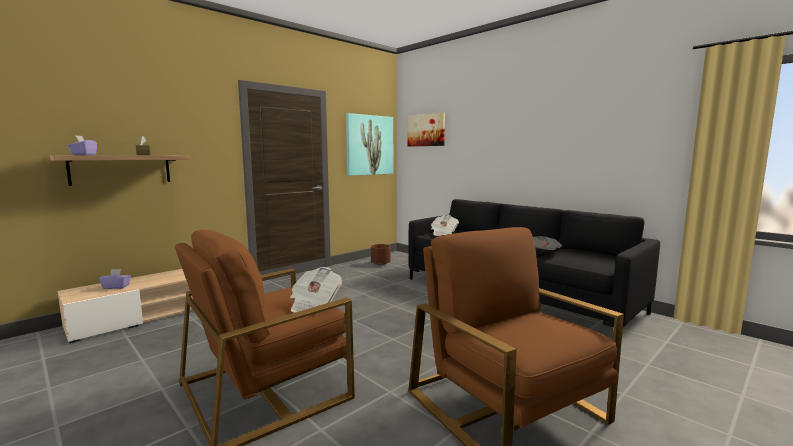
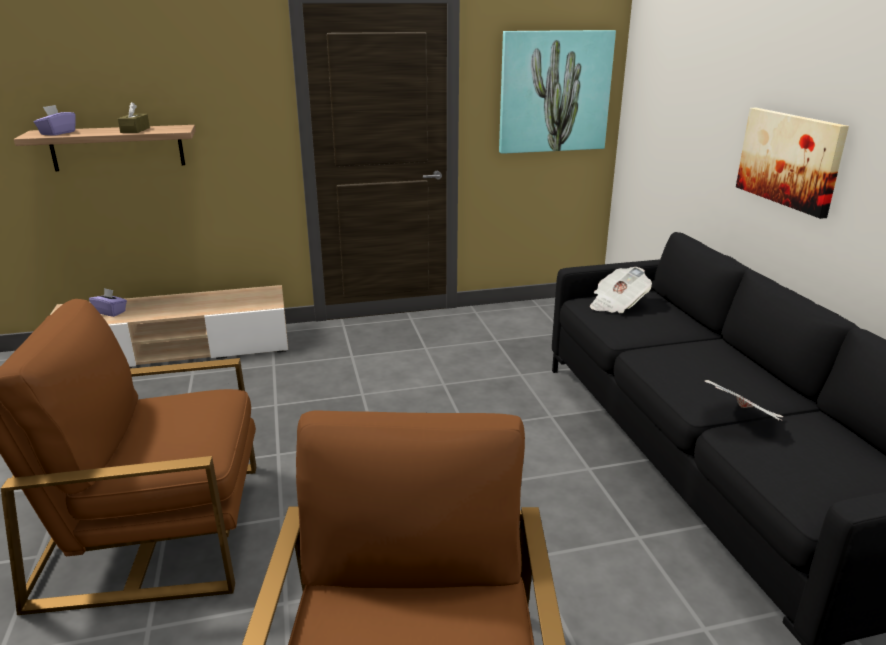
camera: 30 degrees right, 15 degrees up
(314, 304) = (198, 442): newspaper -> none
(380, 264) = (539, 322): brown planter -> none
(426, 130) = (668, 67): picture -> picture (789, 159)

